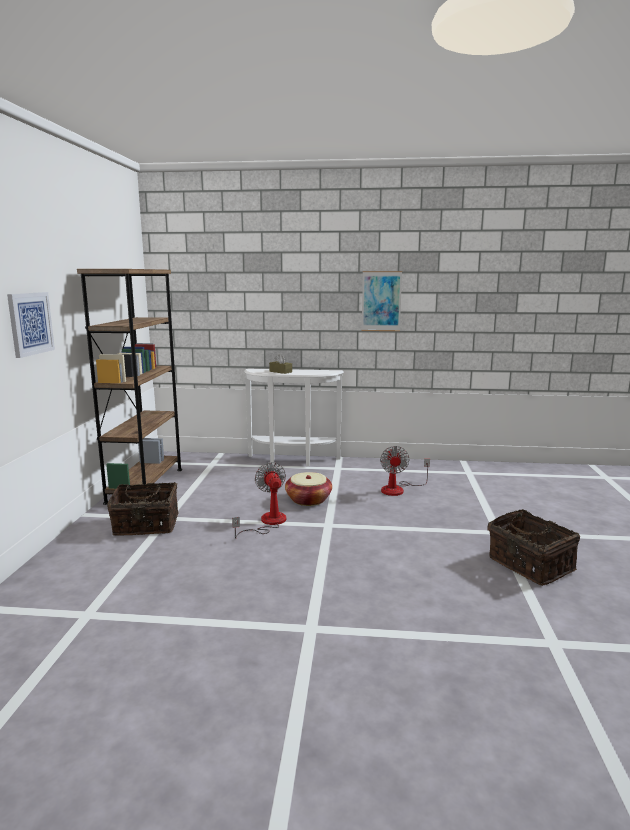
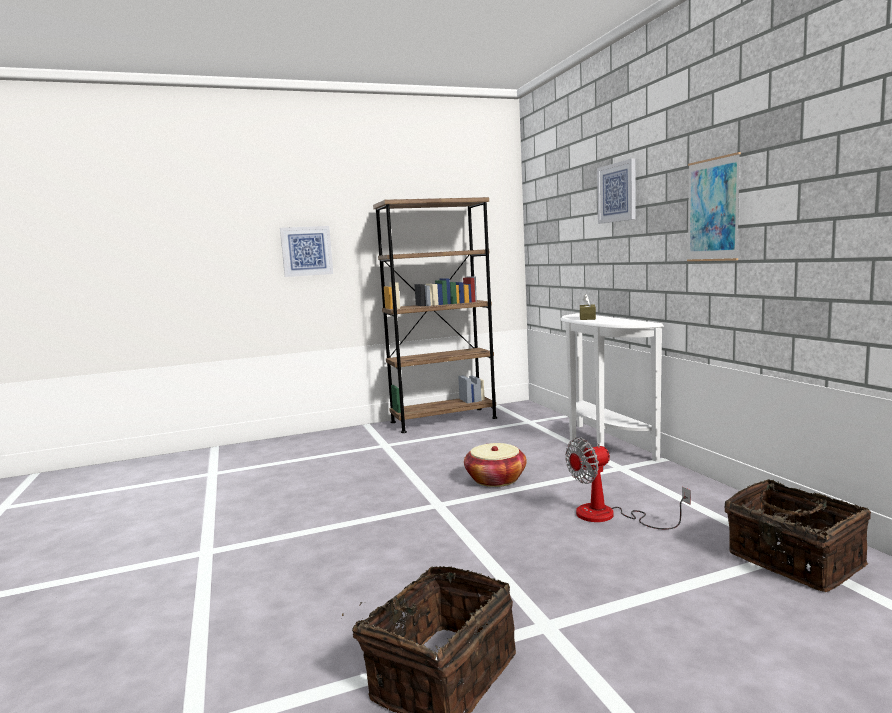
camera: 65 degrees right, 5 degrees down
(146, 525) = (363, 444): basket -> basket (792, 561)
(267, 523) = (413, 479): fan -> none
(290, 279) = (617, 192): none -> picture

